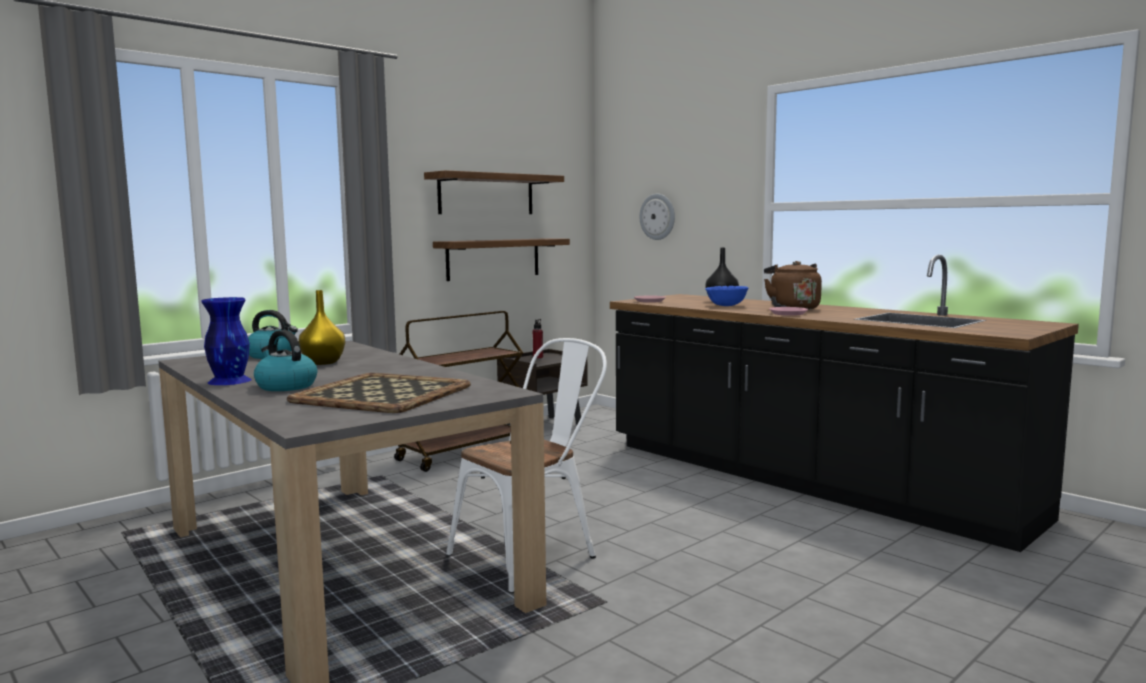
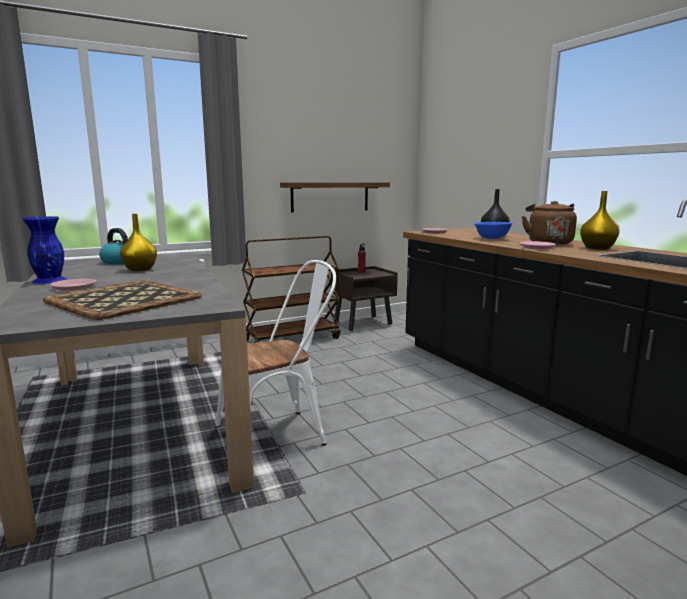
camera: 15 degrees right, 5 degrees up
(285, 386) = (74, 287): kettle -> pink plate
(486, 194) = (325, 147): shelf -> none
(658, 216) = (461, 165): wall clock -> none
(849, 312) = (598, 248): none -> yellow vase

